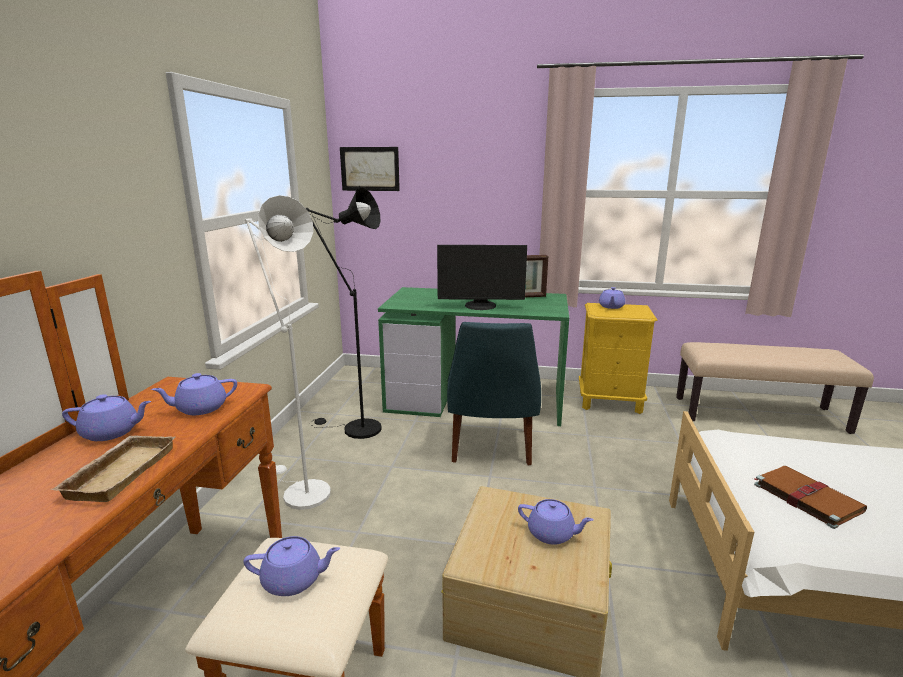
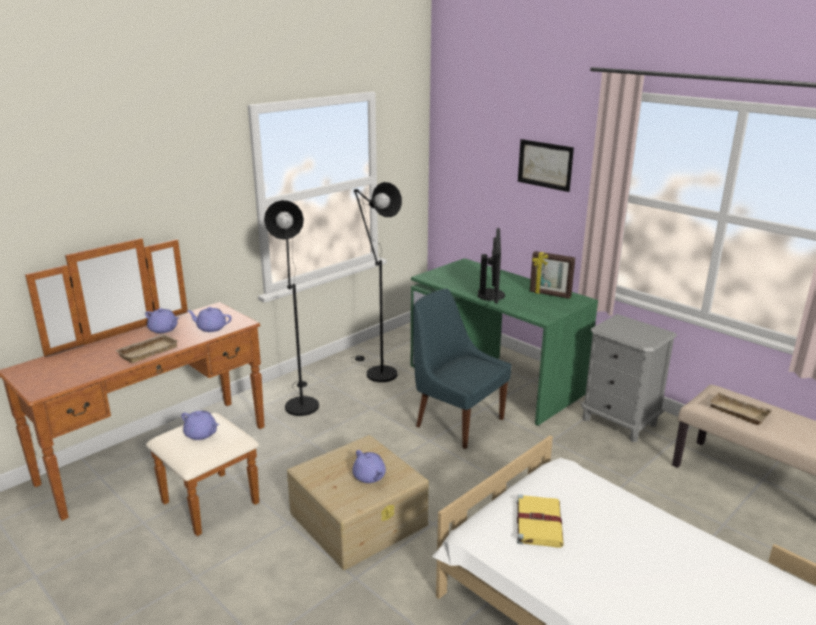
camera: 35 degrees right, 5 degrees up
(301, 491) = (300, 403): white floor lamp -> black floor lamp
(370, 169) = (457, 143): picture -> picture (545, 165)
(480, 306) = (492, 295): monitor -> monitor turned 120 degrees counterclockwise
(491, 448) = (457, 421): blue chair -> blue chair turned 90 degrees clockwise
(610, 402) = (619, 421): yellow nightstand -> grey nightstand
(611, 307) = (631, 325): purple teapot -> none
(739, 354) = (736, 412): none -> beige tray
(805, 497) = (538, 522): brown book -> yellow book

